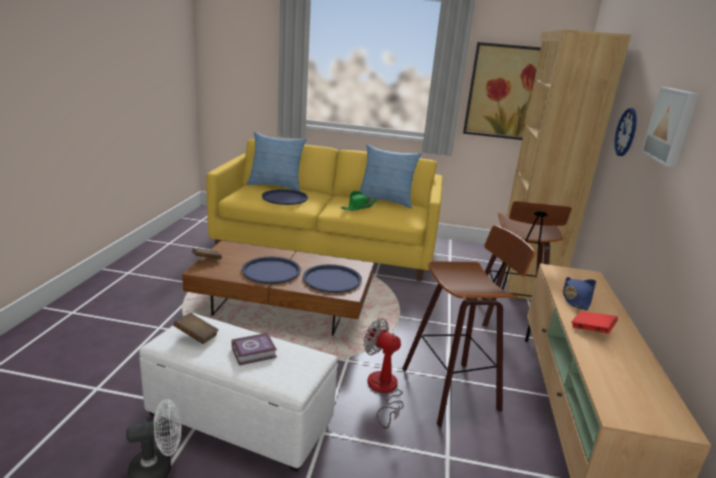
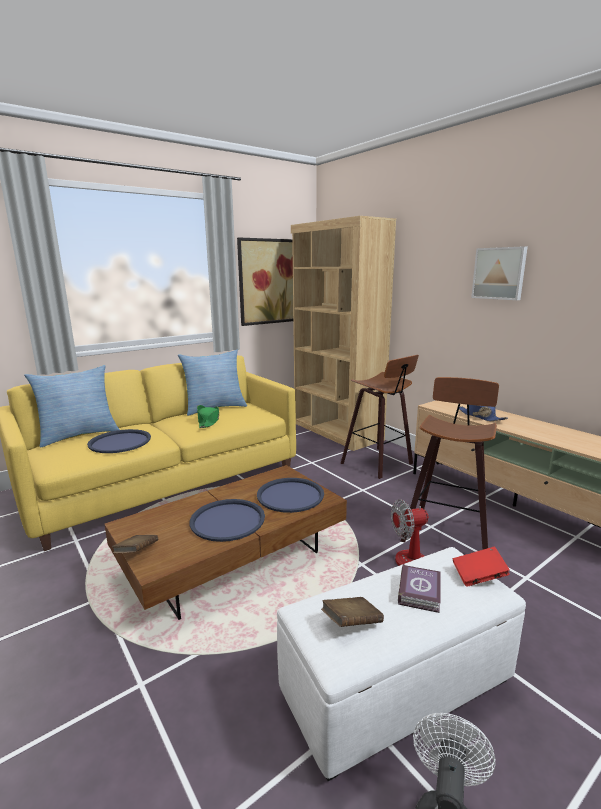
camera: 45 degrees left, 5 degrees down
(591, 330) = (527, 429): red book -> red book (479, 576)
(626, 132) = (426, 290): wall clock -> none

